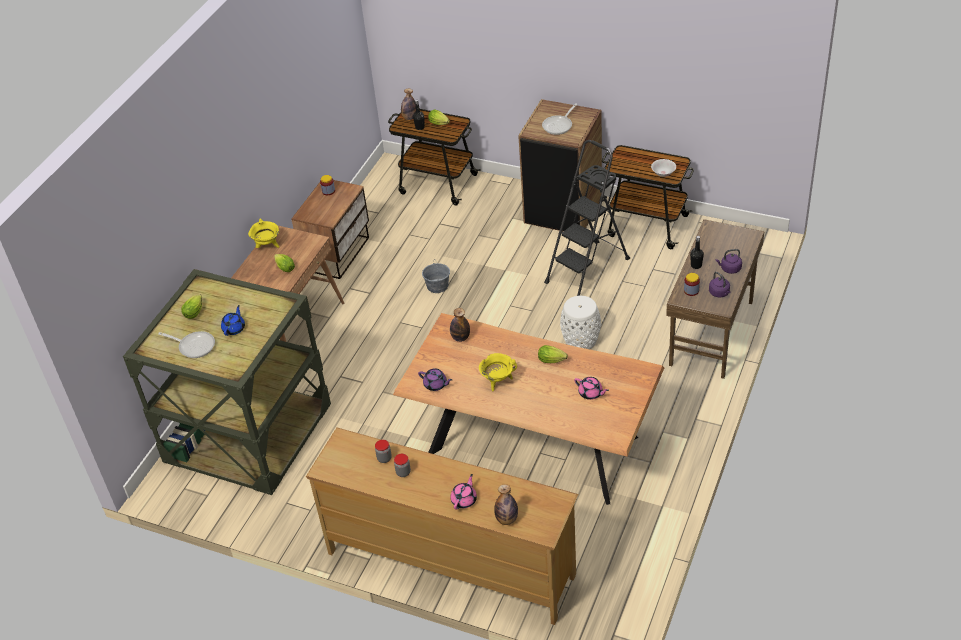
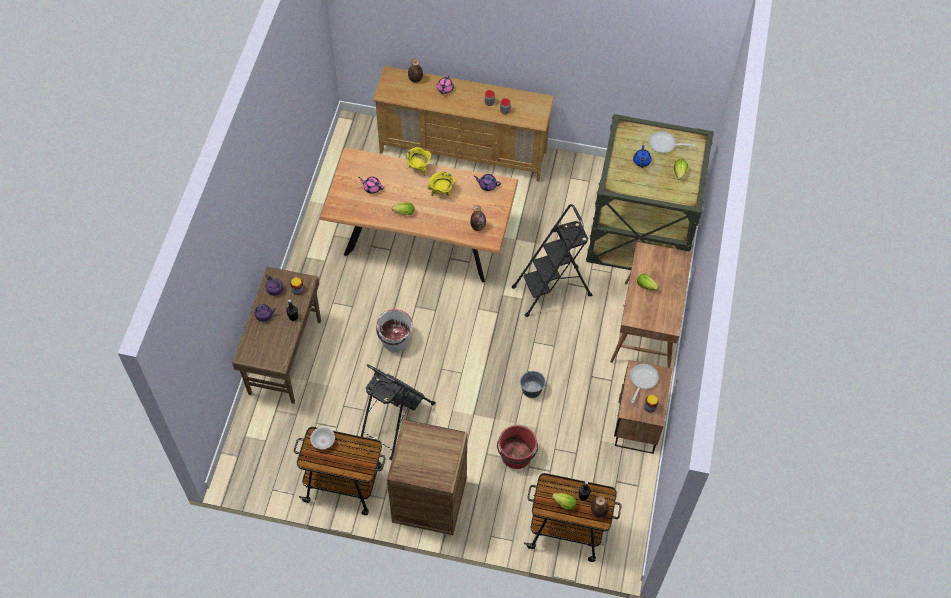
camera: 165 degrees right, 15 degrees up
(267, 246) = (672, 309): yellow cooking pot -> yellow cooking pot (419, 168)
(382, 376) = (553, 290): none -> step ladder
(469, 236) = (516, 456): none -> red bucket
(559, 125) = (427, 449): frying pan -> frying pan (642, 380)
(581, 340) = (395, 340): white stool -> white bucket

